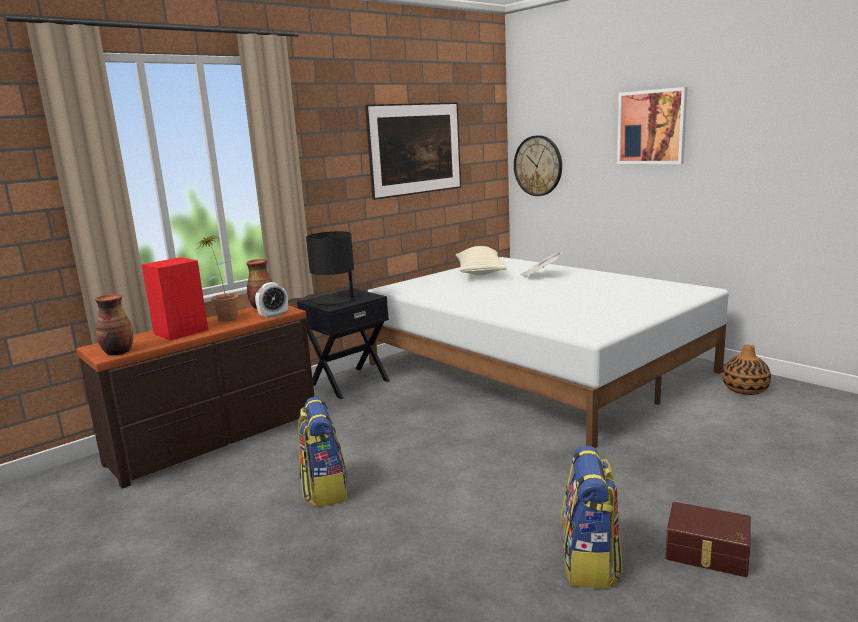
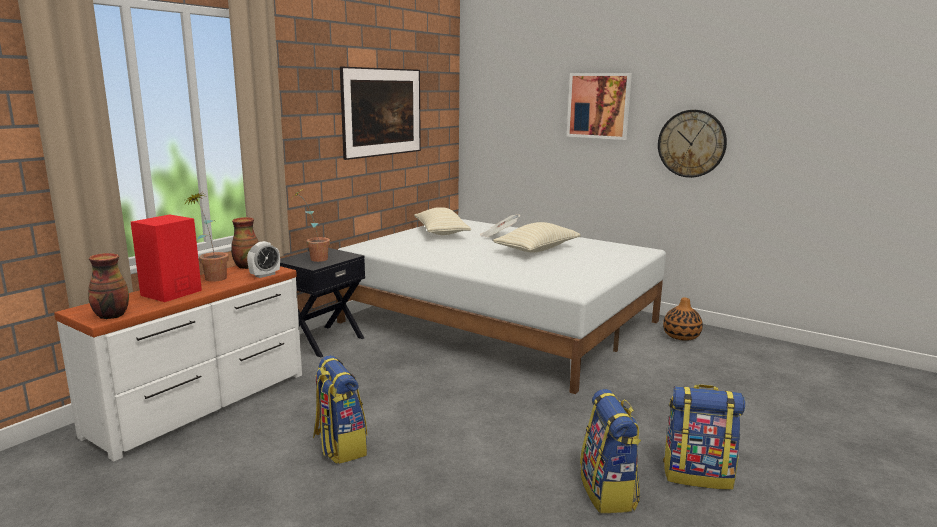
camera: 15 degrees left, 0 degrees up
(216, 439) = (202, 404): brown dresser -> white dresser
(335, 300) = (313, 259): black table lamp -> potted plant
(538, 166) = (489, 133): wall clock -> wall clock (691, 143)
(574, 290) = (537, 250): none -> beige pillow
(707, 553) = (698, 475): brown storage box -> backpack

